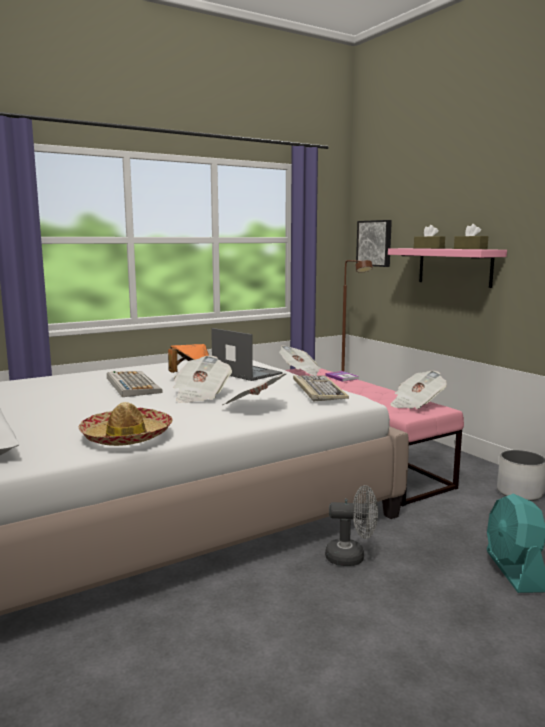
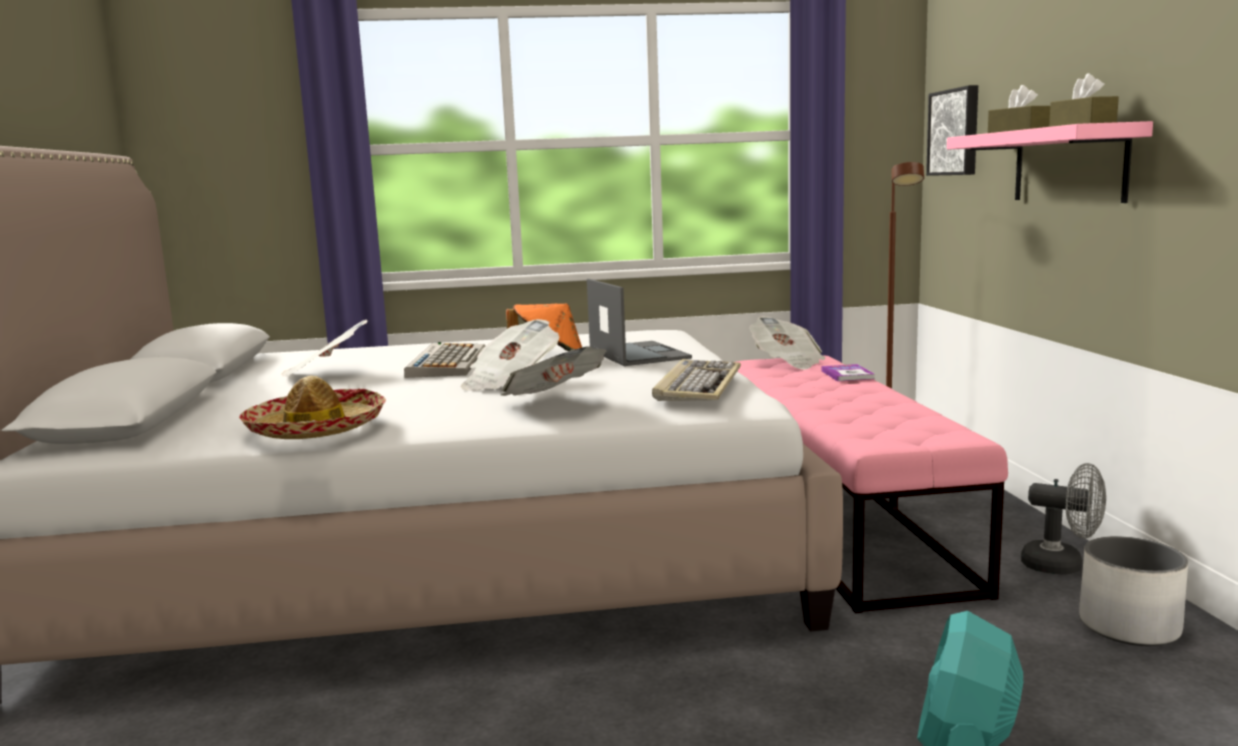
camera: 25 degrees right, 0 degrees up
(351, 557) = (679, 681): grey fan -> grey fan (1062, 566)
(416, 404) = (920, 427): newspaper -> newspaper (324, 374)

